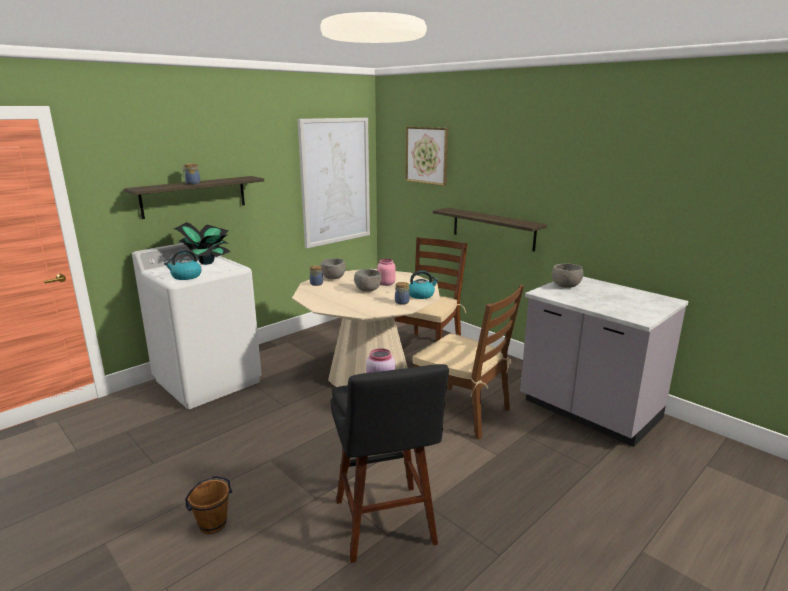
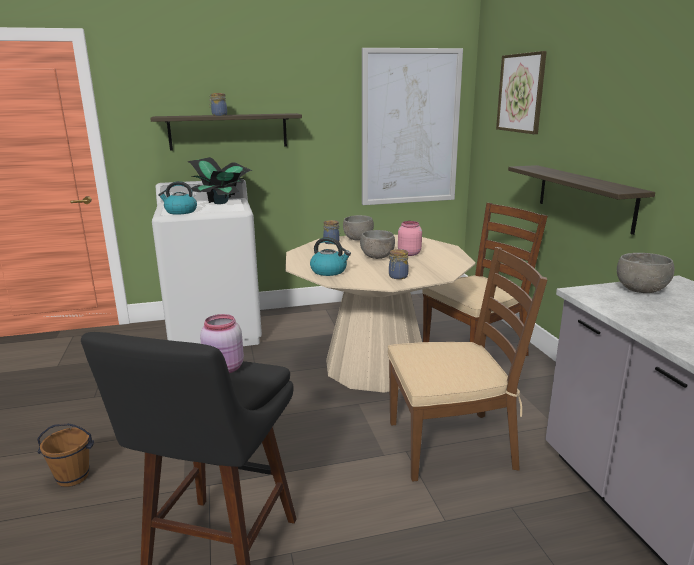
camera: 30 degrees right, 0 degrees up
(421, 295) = (434, 272): kettle -> kettle (329, 271)
(463, 411) = (452, 444): brown chair -> brown chair turned 75 degrees counterclockwise

